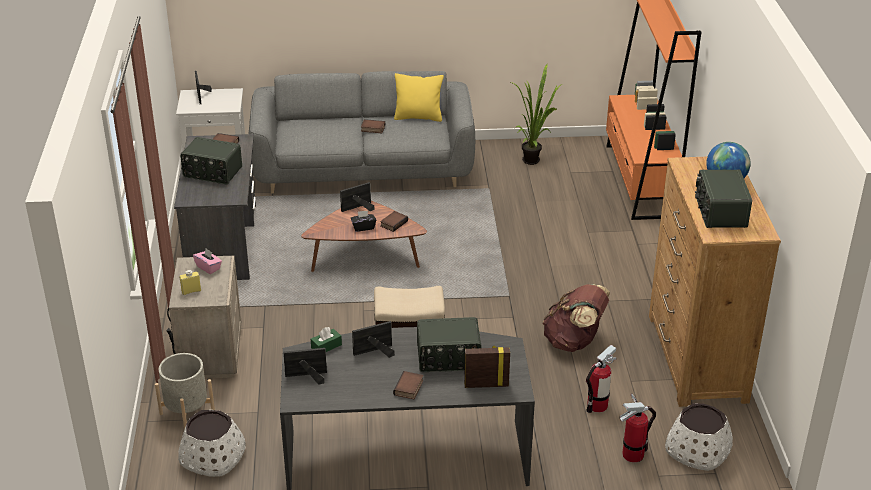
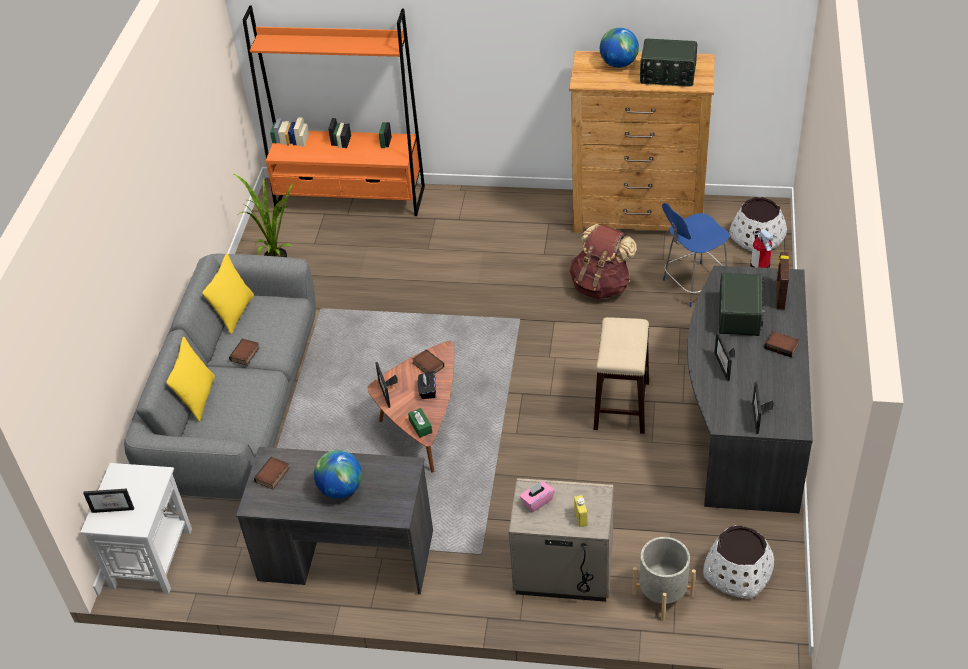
camera: 75 degrees left, 10 degrees up
(212, 173) = (341, 489): radio -> globe
(323, 118) = (198, 398): none -> yellow pillow
(326, 346) = (712, 400): green tissue box -> green tissue box (420, 426)
(597, 405) = (693, 285): fire extinguisher -> blue chair

